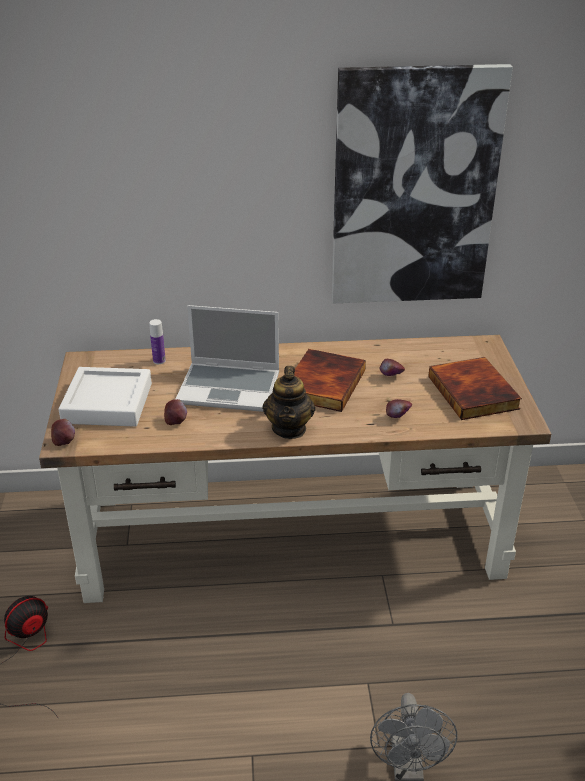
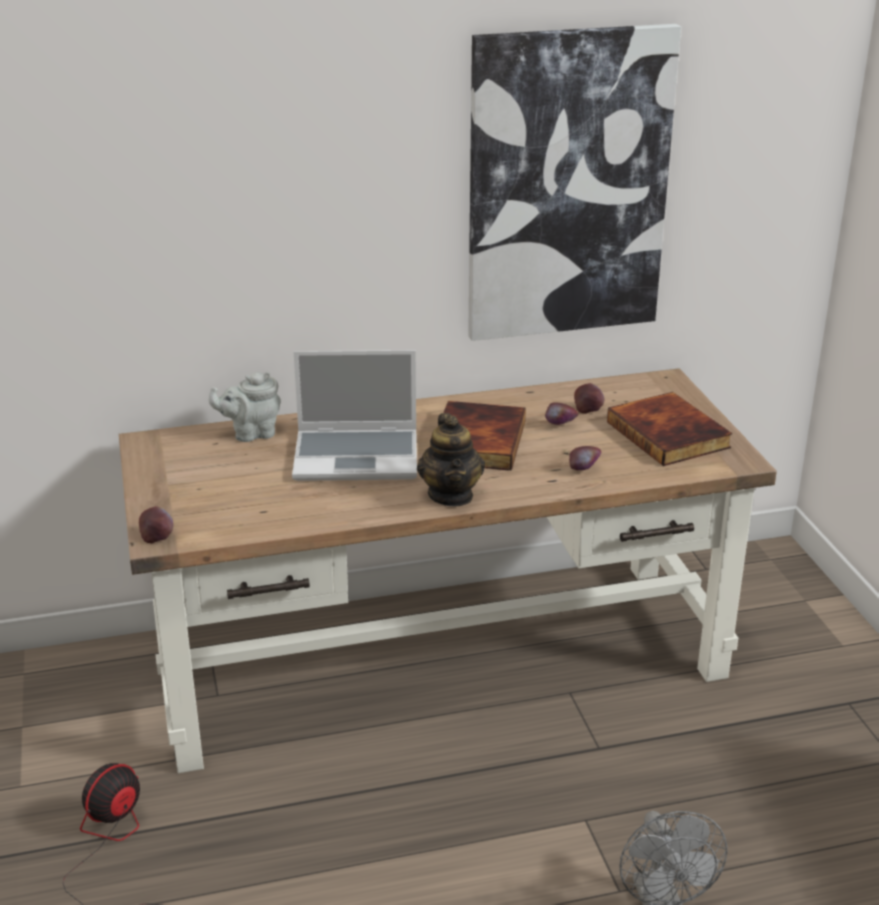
camera: 10 degrees left, 5 degrees down
(107, 403) = (200, 488): white tray -> none
(159, 361) = (251, 433): bottle -> grey teapot
(176, 421) = (299, 500): apple -> apple (588, 409)

